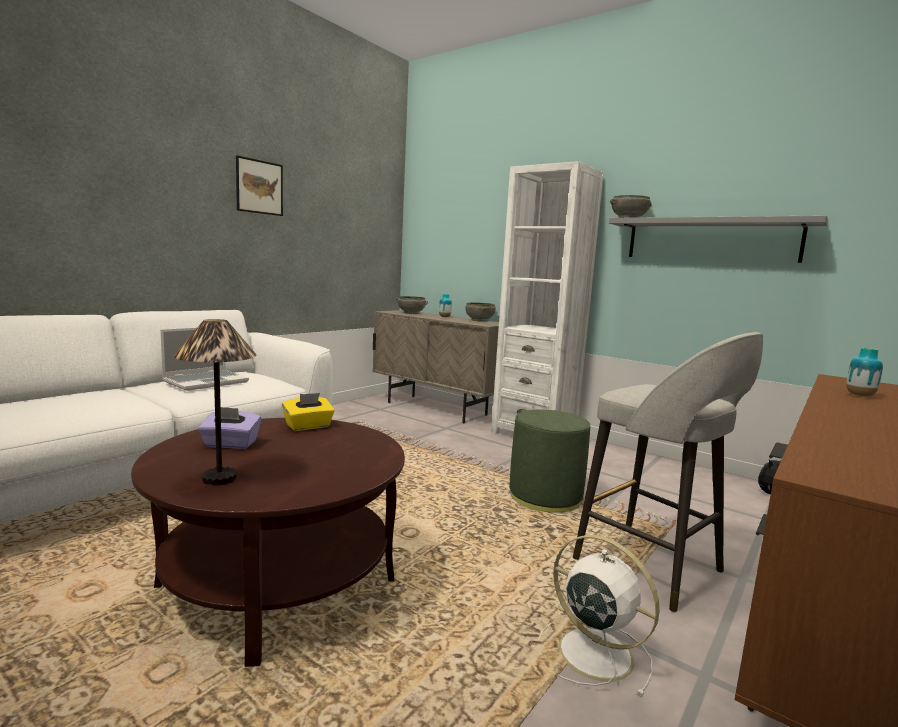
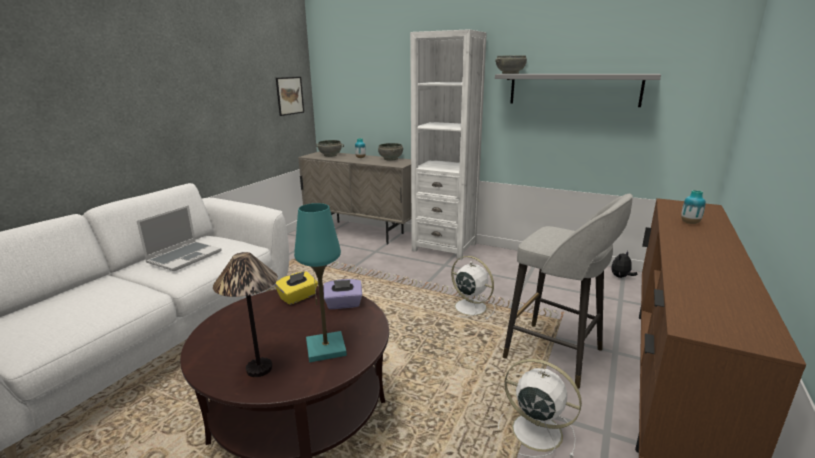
camera: 10 degrees left, 10 degrees up
(230, 444) = (247, 329): purple tissue box -> purple tissue box (343, 304)
(259, 187) = (186, 64): picture -> picture (289, 95)
(311, 472) = (325, 348): none -> turquoise table lamp
(545, 497) = (469, 307): green ottoman -> white fan

